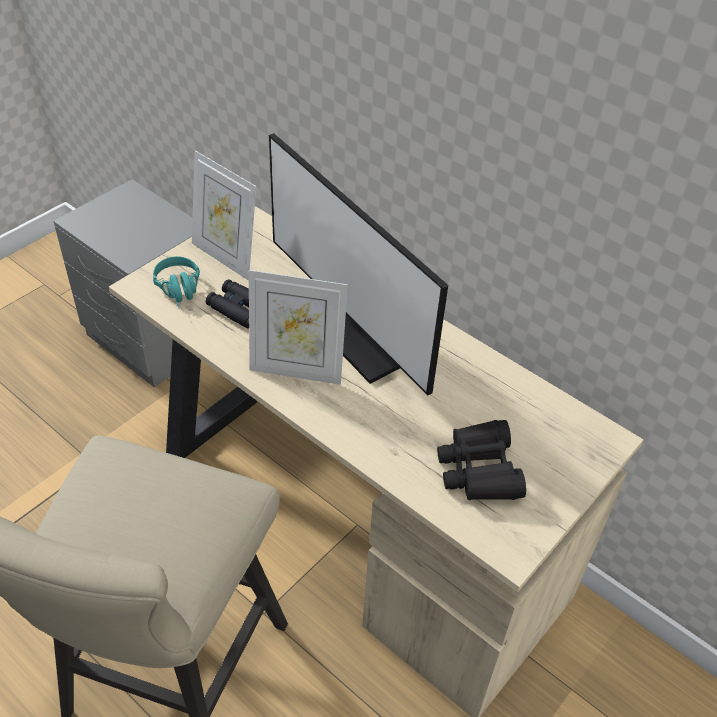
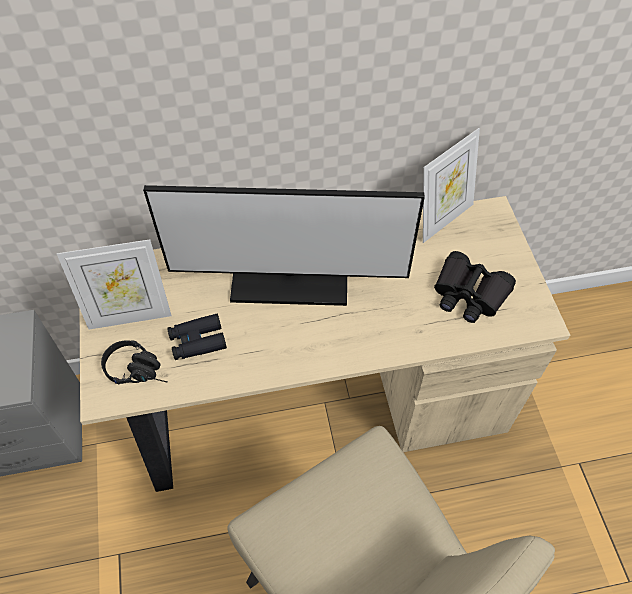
camera: 50 degrees left, 10 degrees up
(180, 292) = (140, 370): turquoise headphones -> black headphones
(297, 370) = (296, 342): picture frame -> picture frame (442, 218)

